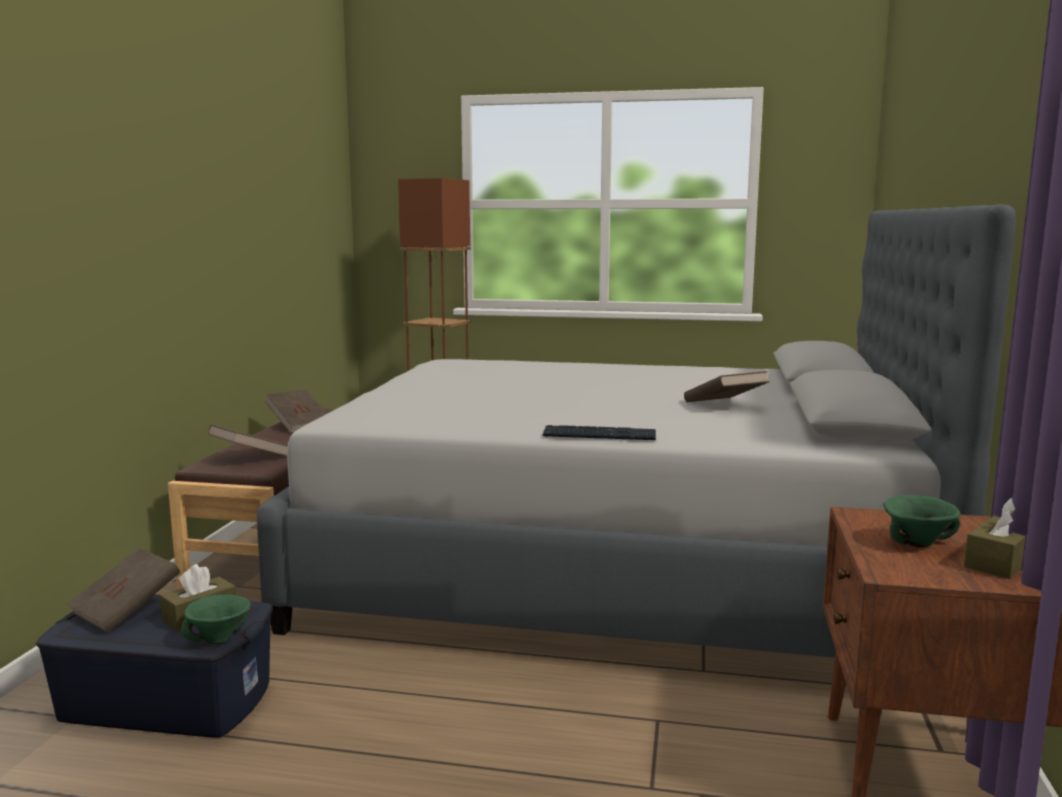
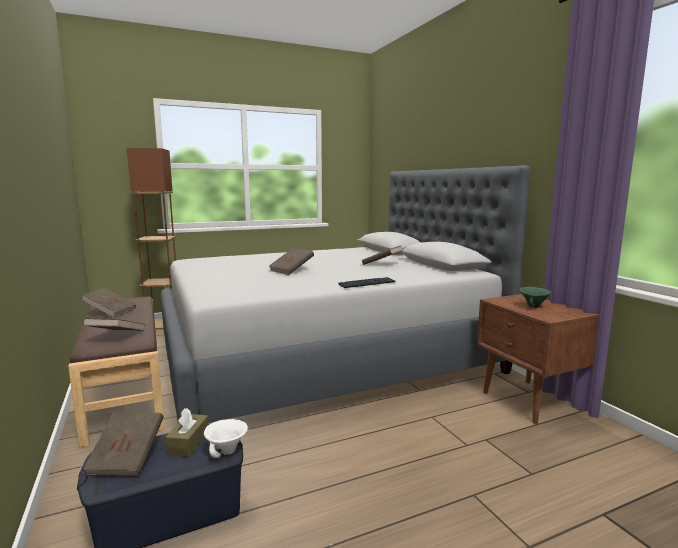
camera: 35 degrees left, 0 degrees up
(219, 639) = (227, 451): green bowl -> white bowl
(541, 396) = (292, 270): none -> brown book
(999, 562) = (565, 307): brown tissue box -> none

